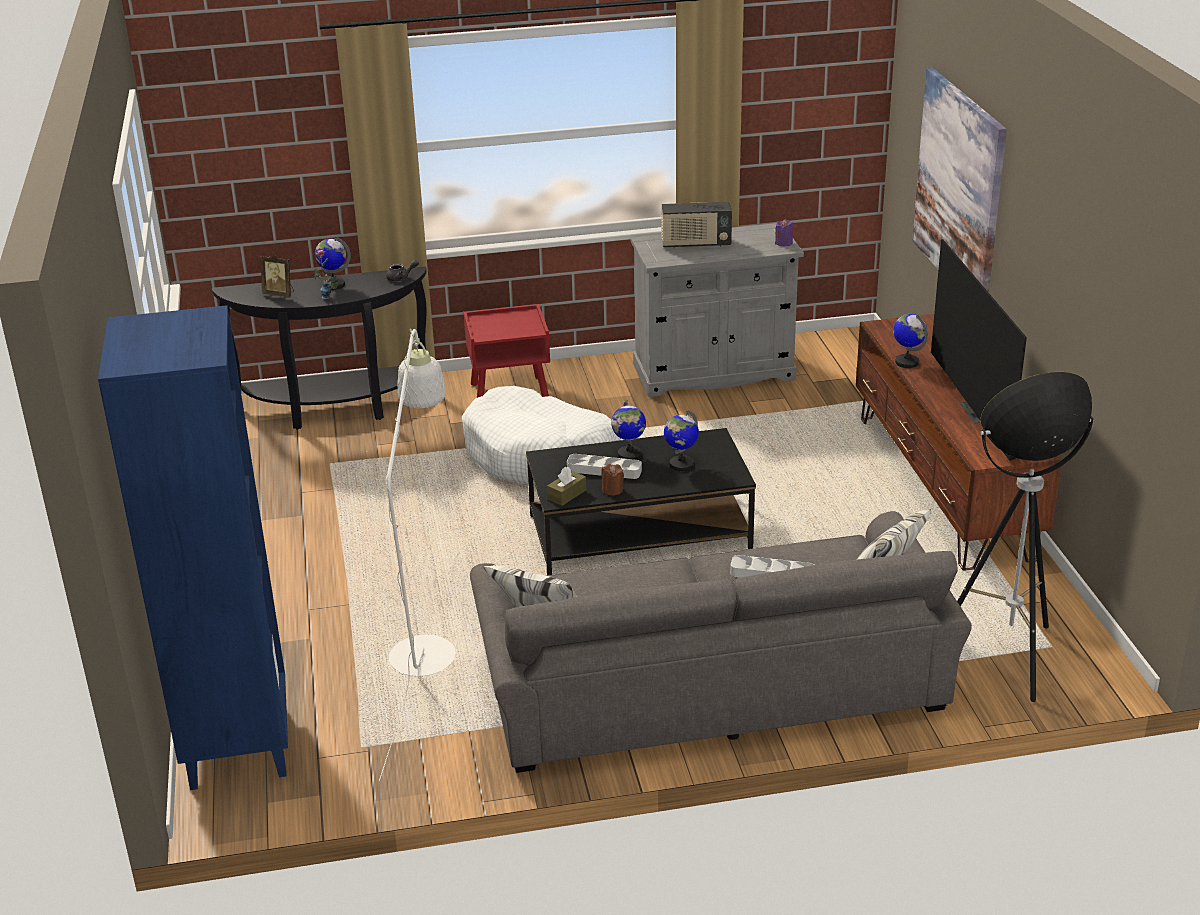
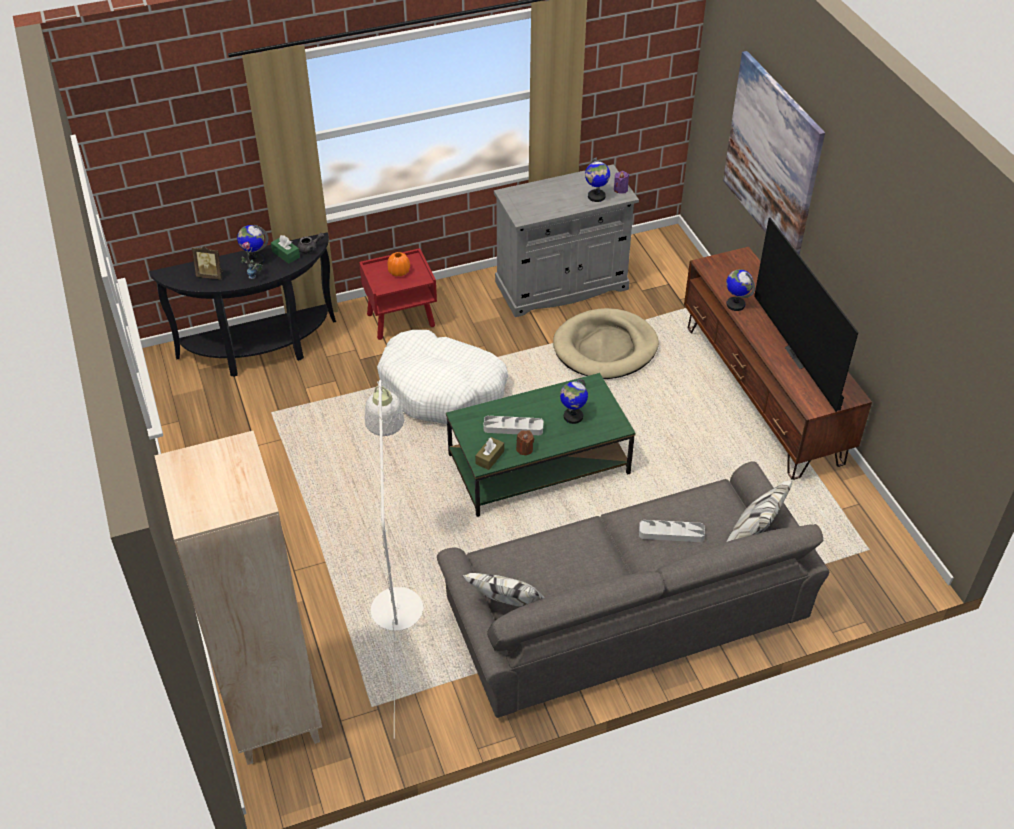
camera: 10 degrees left, 15 degrees up
(237, 745) = (273, 715): blue bookcase -> beige bookcase
(371, 281) = (286, 254): none -> green tissue box
(508, 323) = (399, 272): none -> orange vase
(629, 455) = (529, 409): globe -> globe (596, 196)
(637, 533) = (537, 464): black coffee table -> green coffee table
(695, 244) = (549, 195): radio -> none
(753, 431) = (605, 348): none -> beige dog bed
(1006, 658) = (838, 564): floor lamp -> none

